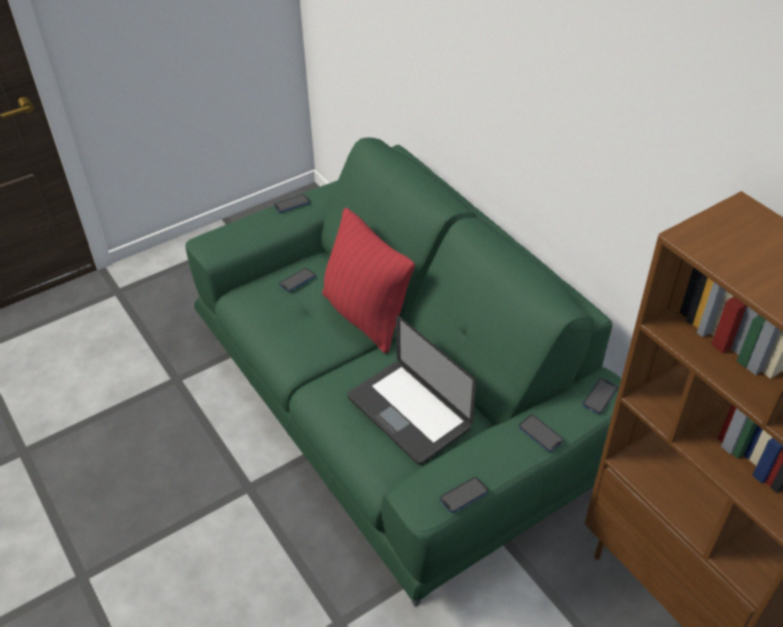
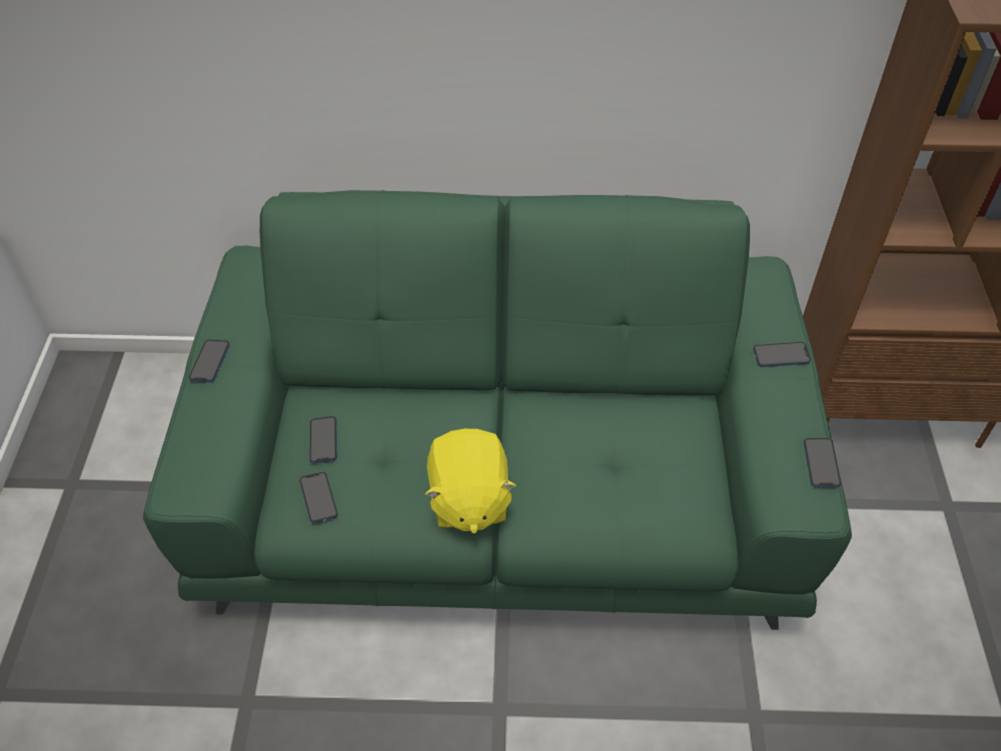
camera: 55 degrees left, 5 degrees up
(311, 358) = (468, 500): none -> yellow plush toy
(365, 316) = (449, 409): red pillow -> none
(408, 413) = (634, 454): laptop -> none
(600, 397) = (765, 284): phone -> phone (318, 498)

